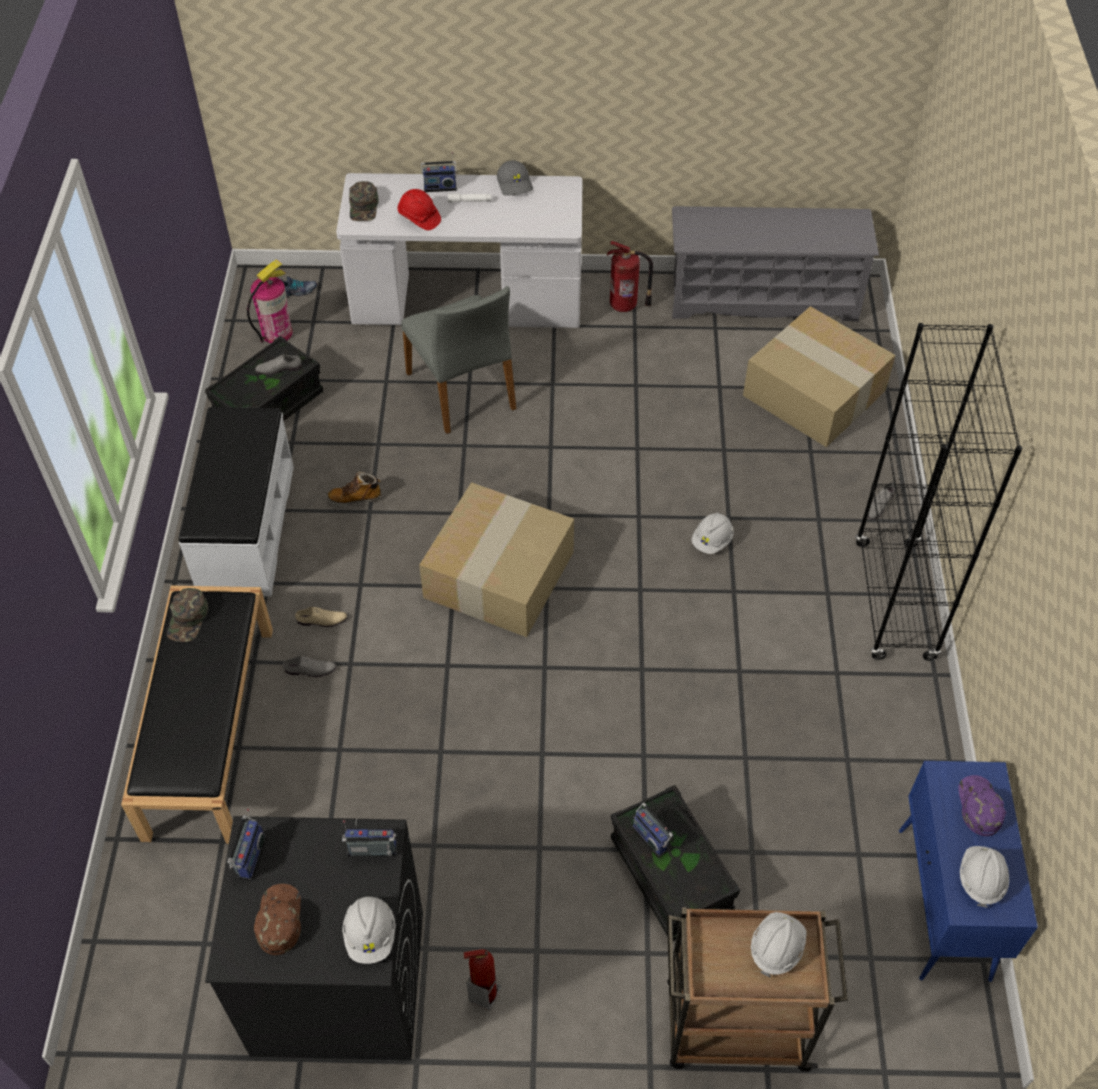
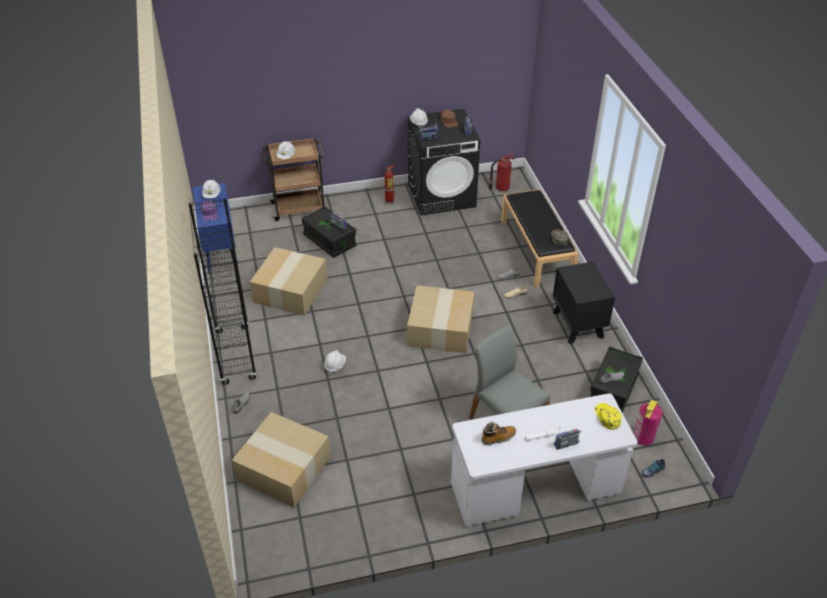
camera: 165 degrees right, 10 degrees down
(245, 529) = (578, 324): white bench -> black nightstand
(355, 498) = (532, 349): boot -> boot (498, 438)
(364, 206) = (607, 417): green cap -> yellow cap
(419, 218) = (566, 415): red hard hat -> none
(515, 184) = (515, 458): grey cap -> none
(625, 305) = (425, 510): fire extinguisher -> fire extinguisher (501, 188)
(763, 298) = (326, 540): grey shoe rack -> none
(780, 738) = (290, 290): none -> cardboard box

